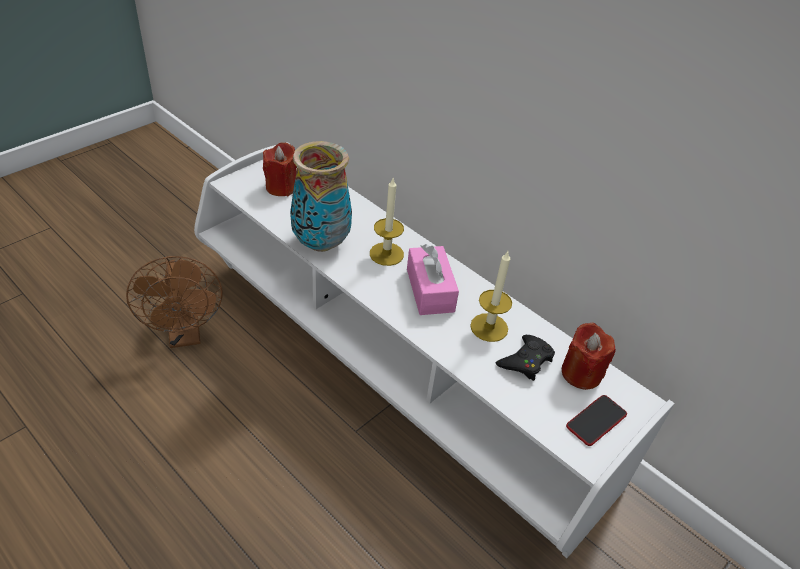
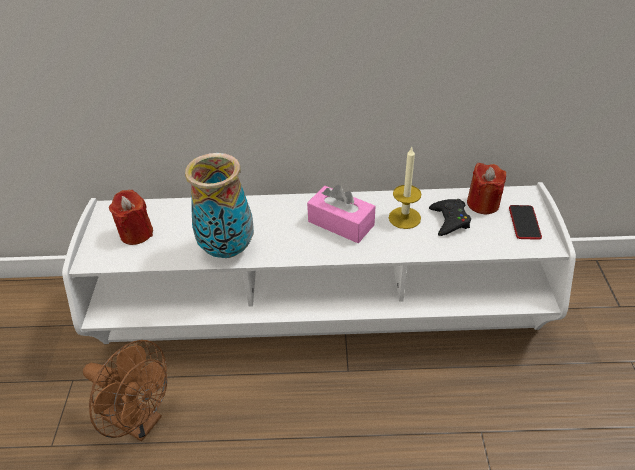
camera: 40 degrees left, 0 degrees up
(386, 254) = (281, 222): candle -> none

